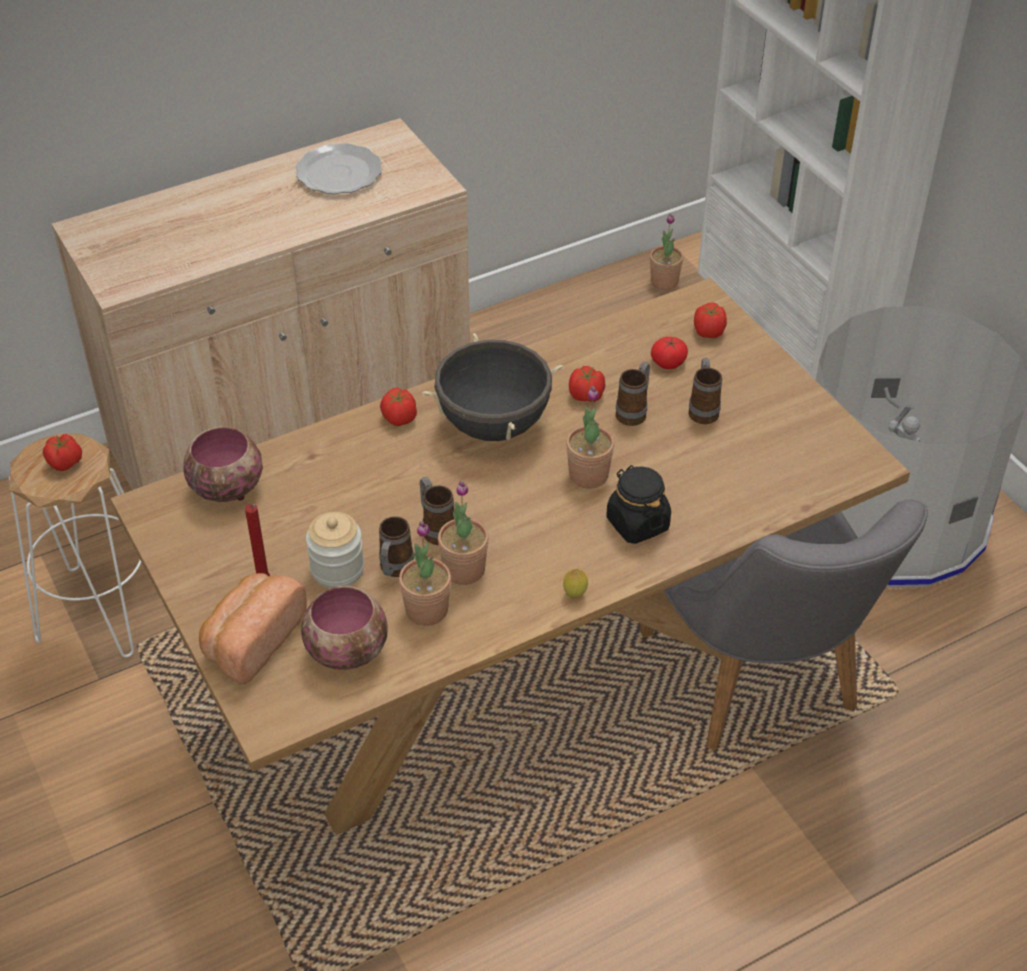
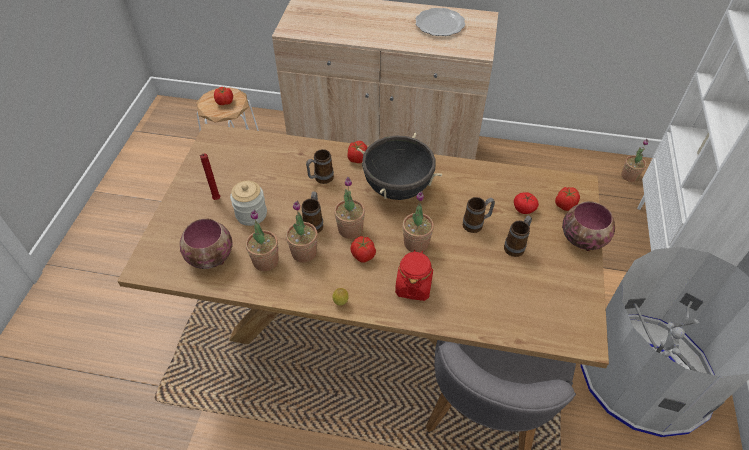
camera: 40 degrees right, 5 degrees up
(227, 487) = (251, 146): bowl -> bowl (582, 238)
(252, 640) = (181, 223): bread -> none
(394, 570) = (274, 231): mug -> mug (320, 179)
(490, 508) = (350, 229): none -> potted plant
(587, 396) = (460, 201): tomato -> tomato (363, 255)
(637, 523) = (413, 286): black jar -> red jar

